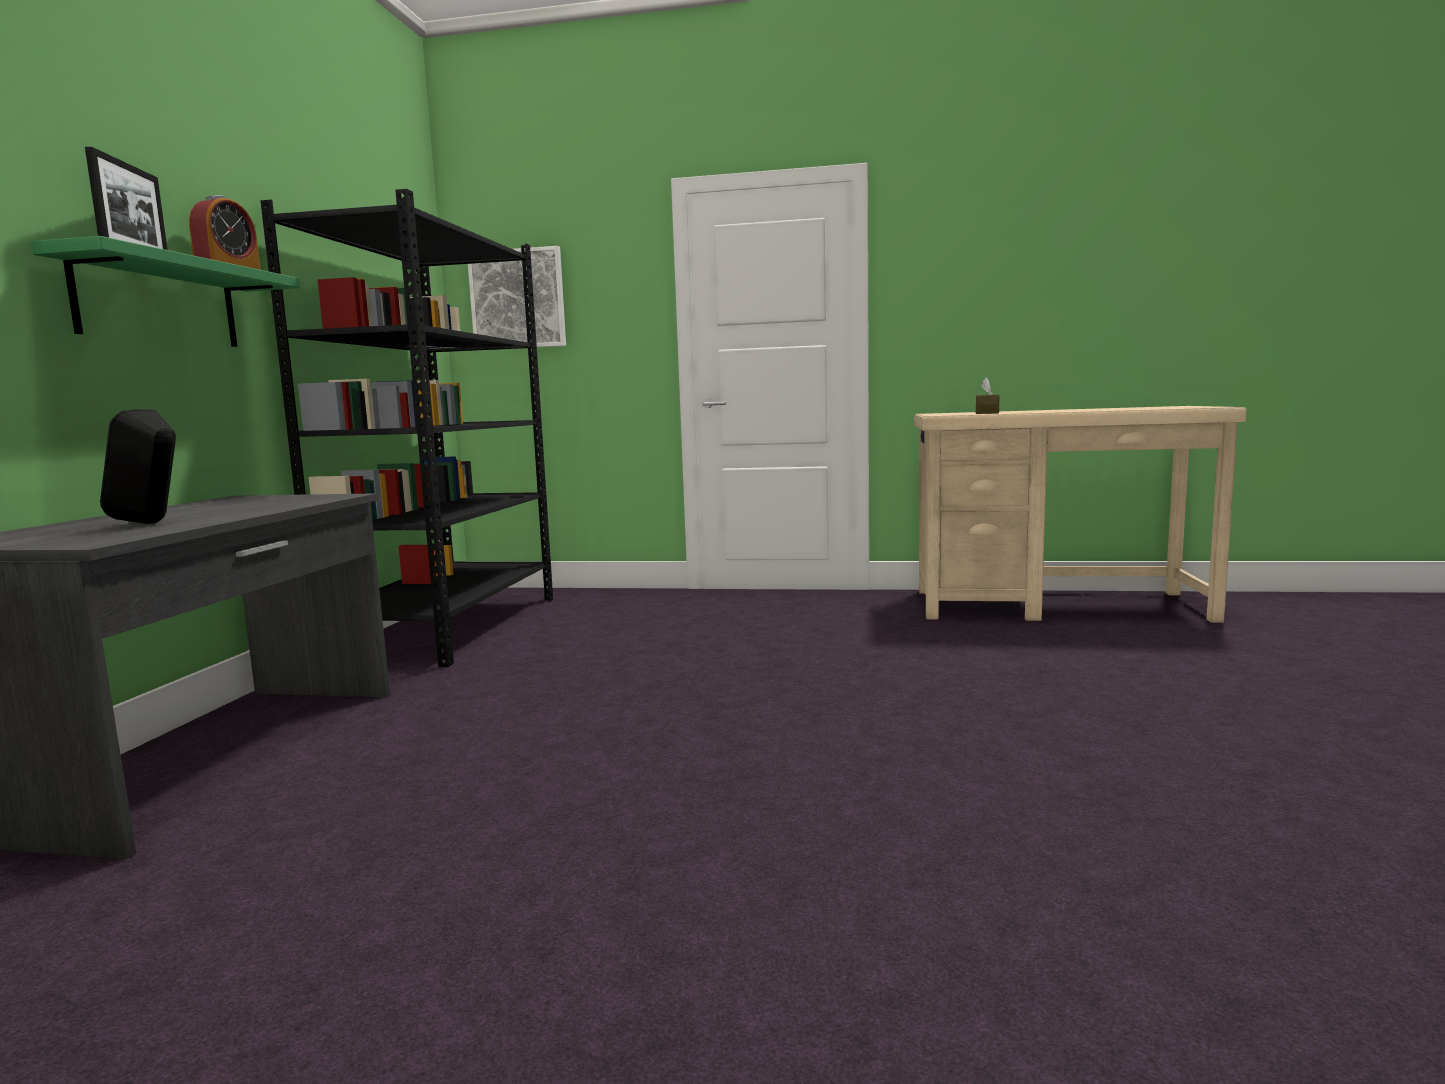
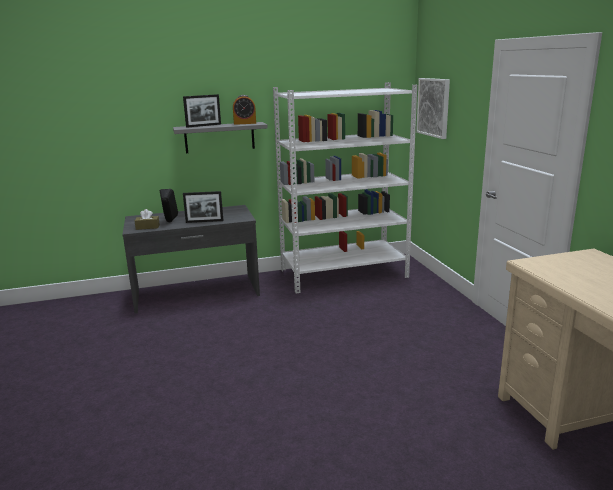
camera: 65 degrees right, 10 degrees up
(158, 302) = (219, 137): green shelf -> grey shelf
(259, 509) = (204, 221): none -> picture frame
(449, 627) = (343, 273): black bookcase -> white bookcase
(987, 413) = (570, 274): brown tissue box -> brown tissue box (147, 227)

